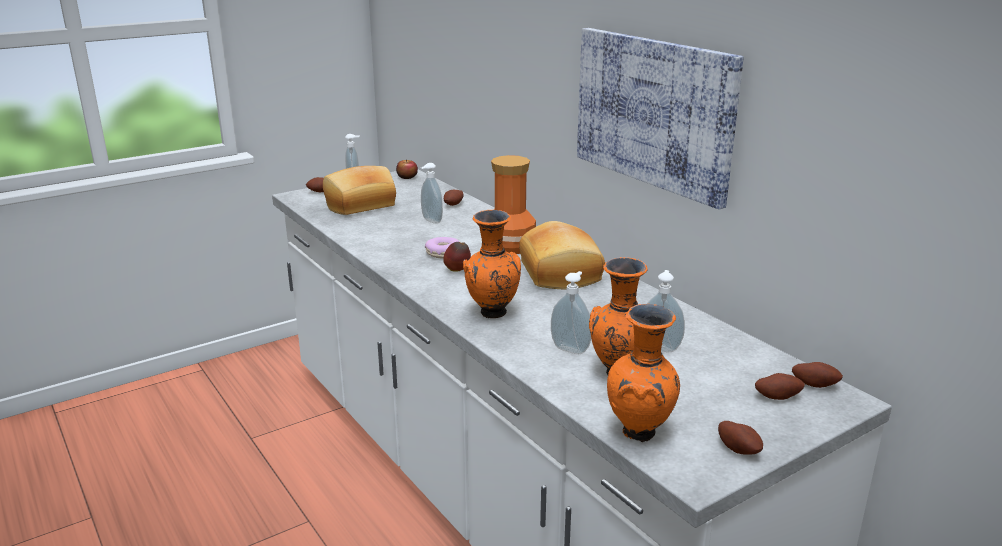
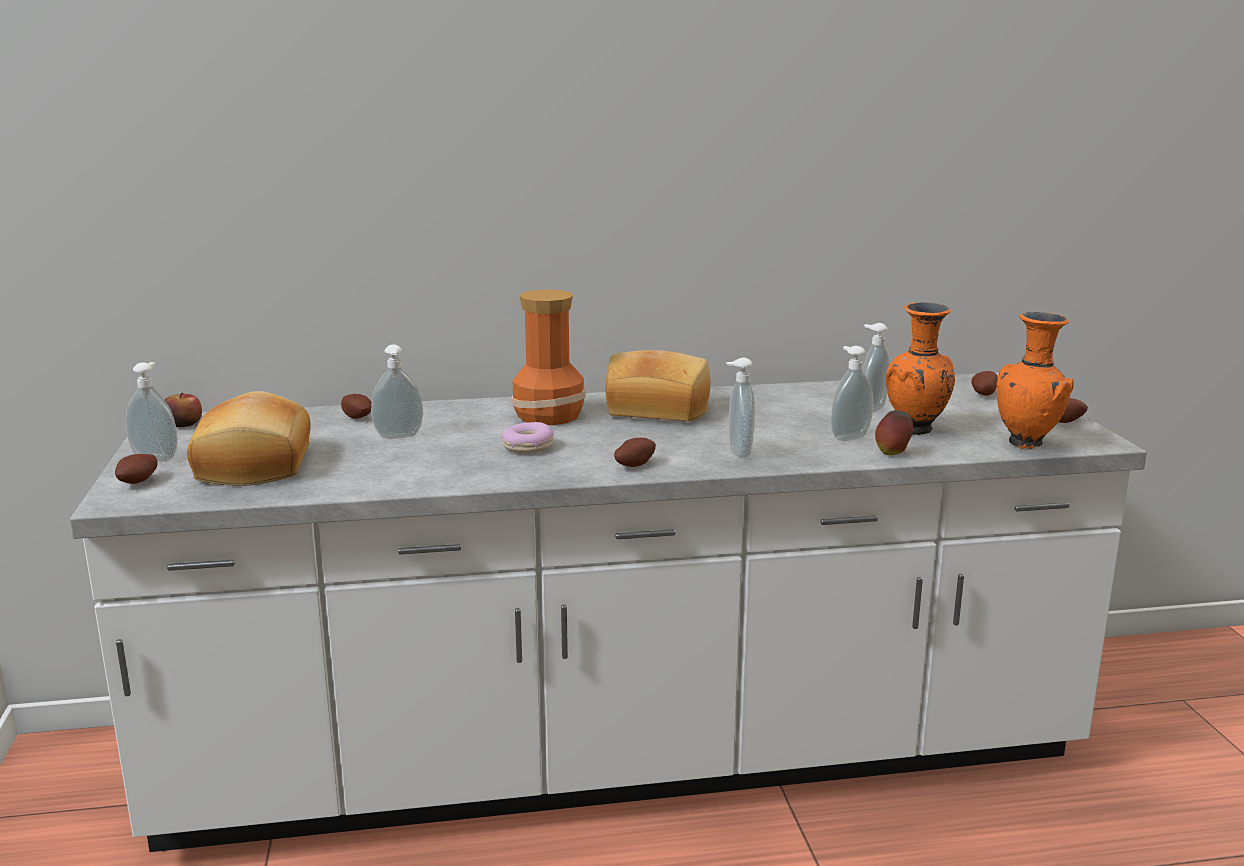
camera: 65 degrees left, 5 degrees down
(457, 271) = (594, 449): apple -> apple (893, 453)
(492, 314) = (737, 453): orange vase -> soap dispenser
(653, 112) = (700, 188): picture -> none
(815, 384) = (968, 381): potato -> potato (633, 465)

